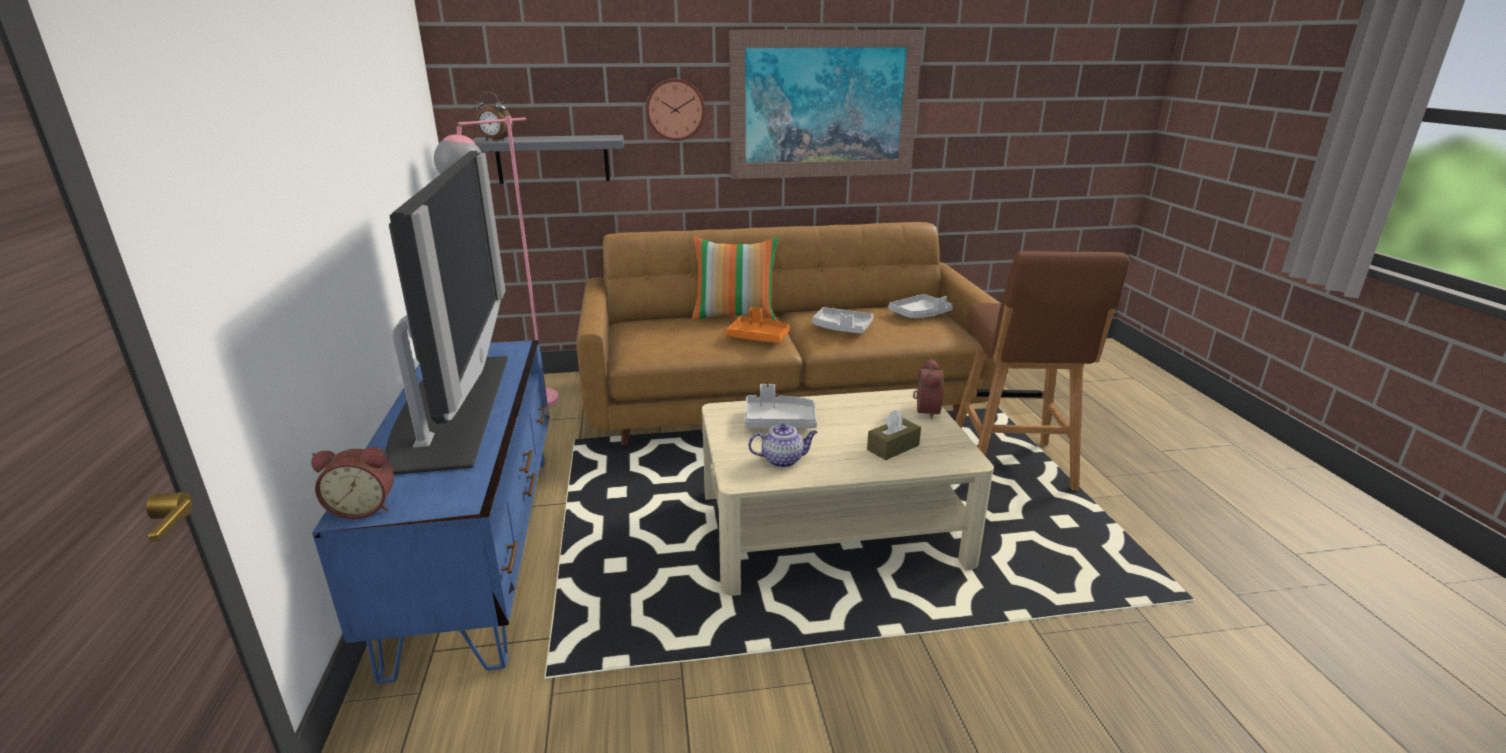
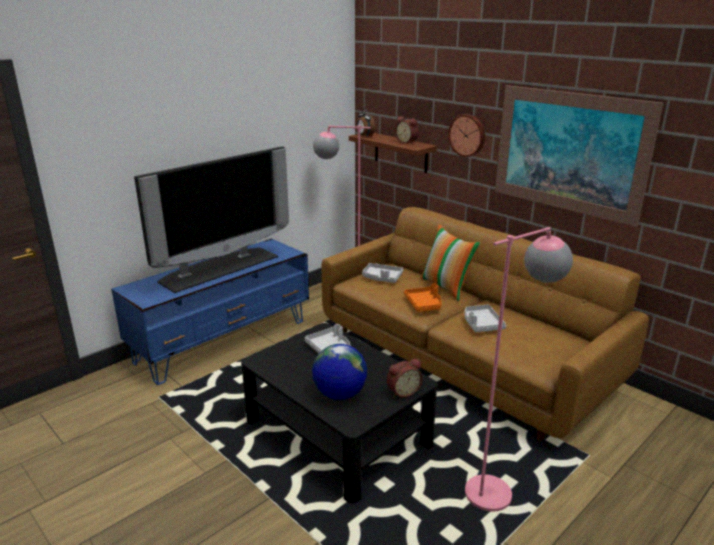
camera: 55 degrees right, 0 degrees up
(363, 508) = (131, 288): alarm clock -> alarm clock (407, 142)
(553, 159) = (400, 152): grey shelf -> brown shelf
(783, 460) = (288, 365): teapot -> none
(832, 528) = (337, 432): beige coffee table -> black coffee table
(893, 447) = (339, 394): brown tissue box -> globe
(920, 314) = (558, 343): grey tray -> grey tray (382, 278)
(1011, 467) = (500, 487): brown stool -> pink floor lamp

